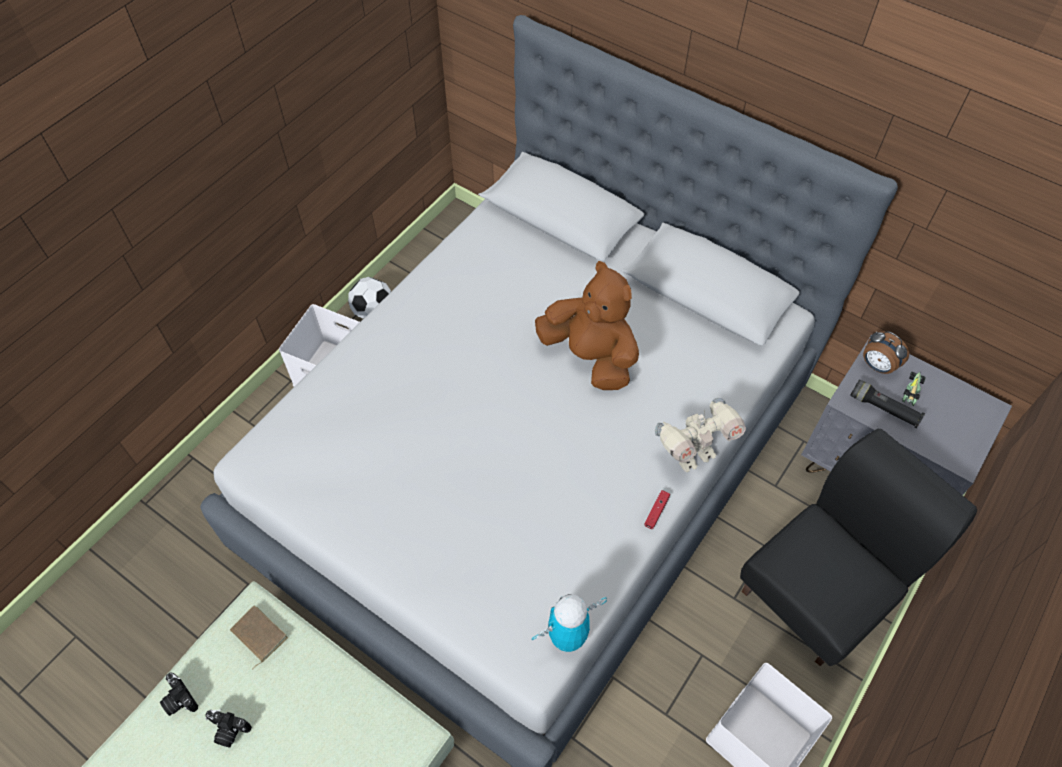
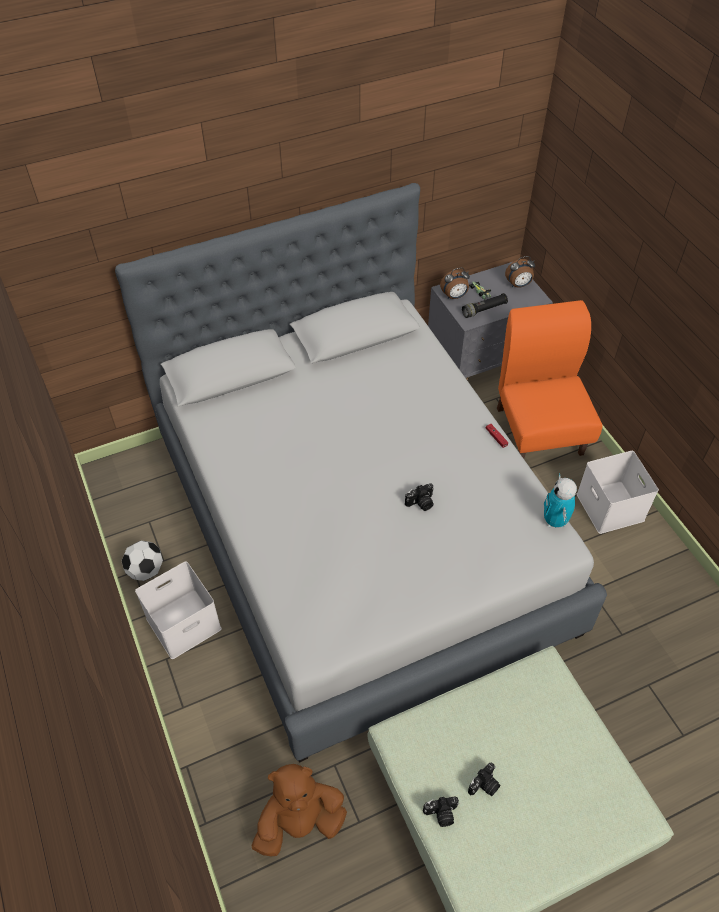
camera: 60 degrees left, 5 degrees down
(258, 636) = (420, 737): brown book -> none
(502, 475) = (421, 503): none -> camera
(590, 356) = (361, 415): brown plush toy -> brown plush toy (300, 822)
(692, 454) = (468, 401): toy robot -> none
(818, 592) = (539, 430): black chair -> orange chair
(966, 428) = (518, 285): none -> alarm clock

